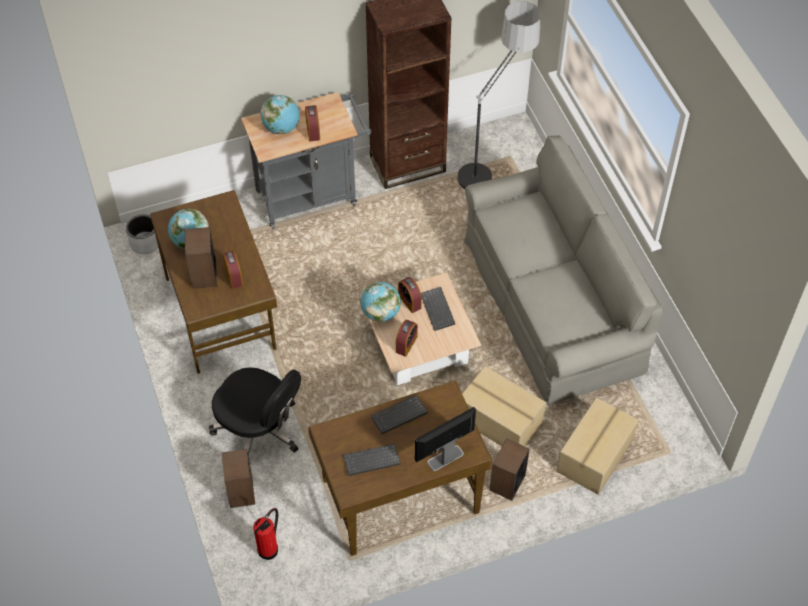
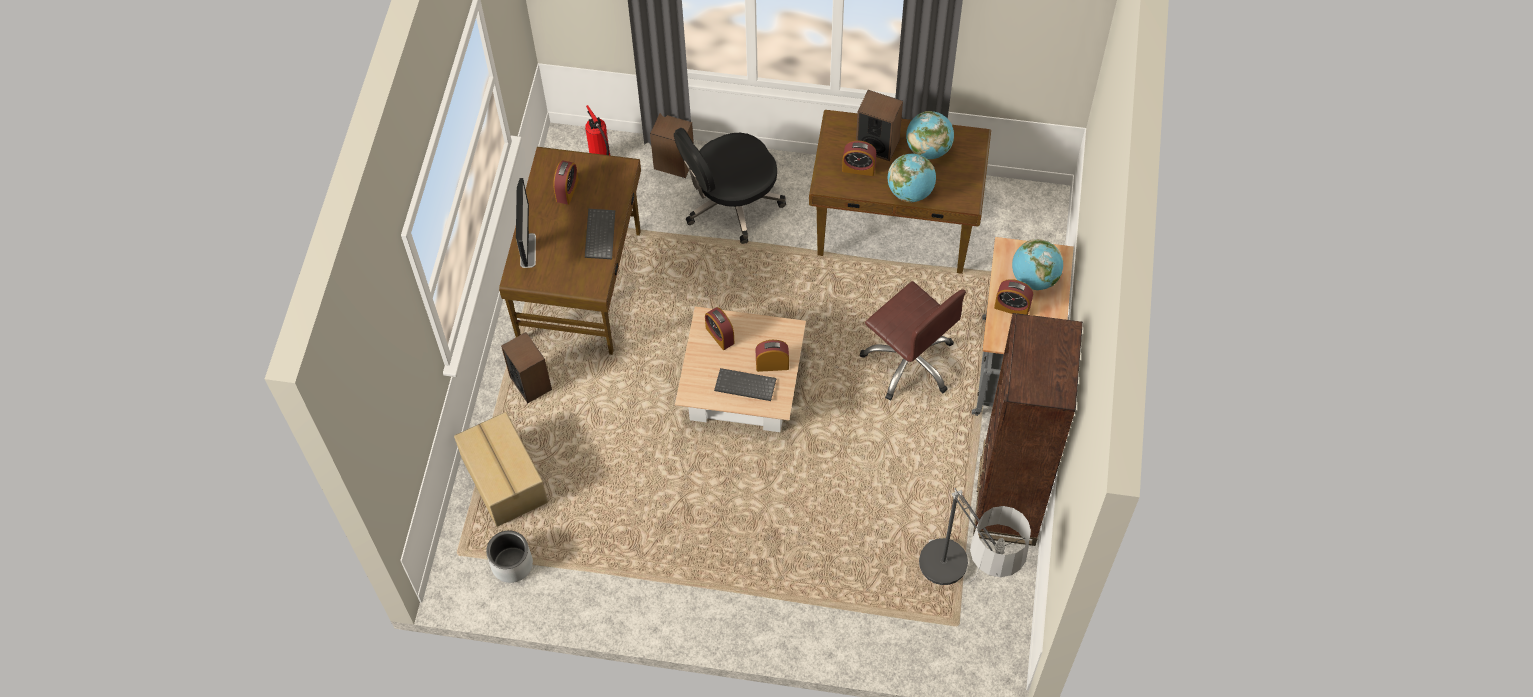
camera: 120 degrees right, 5 degrees up
(145, 243) = (1030, 195): grey planter -> grey planter (511, 564)
(335, 256) = (909, 361): none -> brown office chair
(371, 461) = (567, 190): keyboard -> alarm clock
(380, 313) = (774, 330): globe -> globe (910, 192)
(499, 421) = (602, 413): cardboard box -> none
(552, 304) = (712, 546): grey sofa -> none

